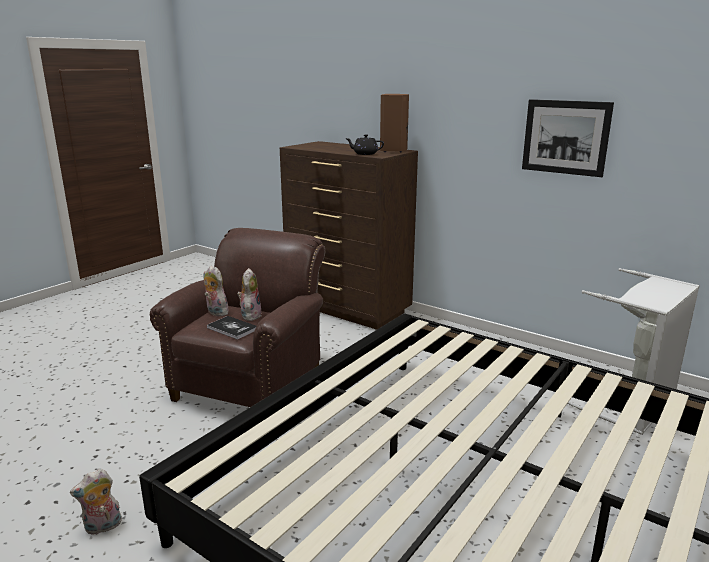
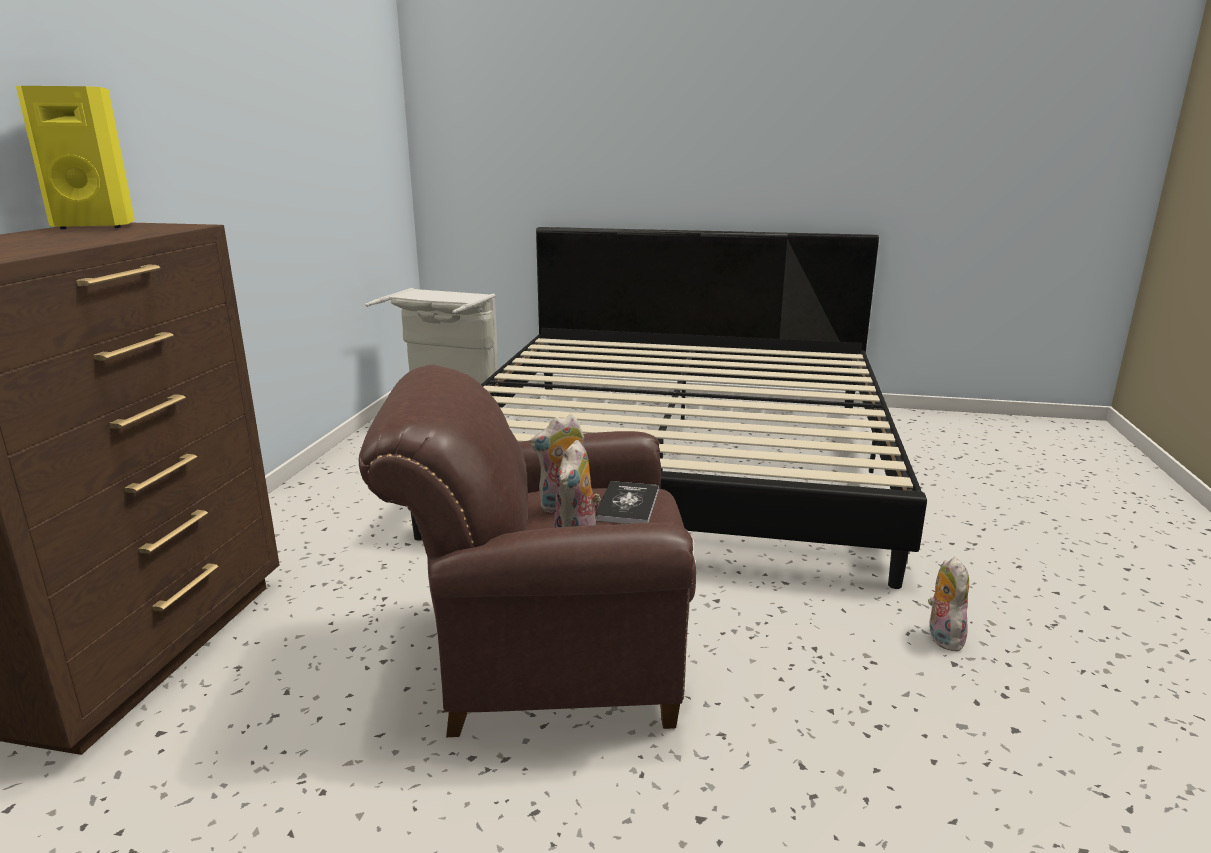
camera: 115 degrees left, 0 degrees up
(102, 527) = (941, 636): plush toy -> plush toy turned 120 degrees counterclockwise
(364, 154) = (152, 231): black teapot -> none
(394, 150) = (97, 226): brown speaker -> yellow speaker
(565, 137) = (267, 158): picture -> none

